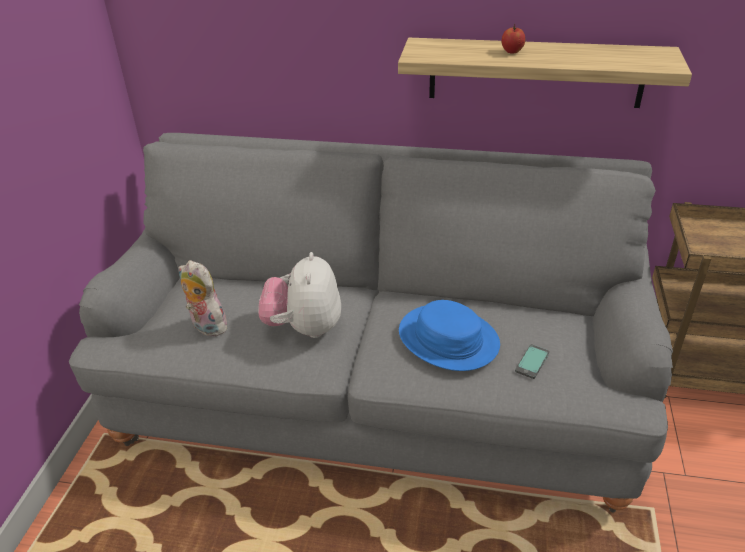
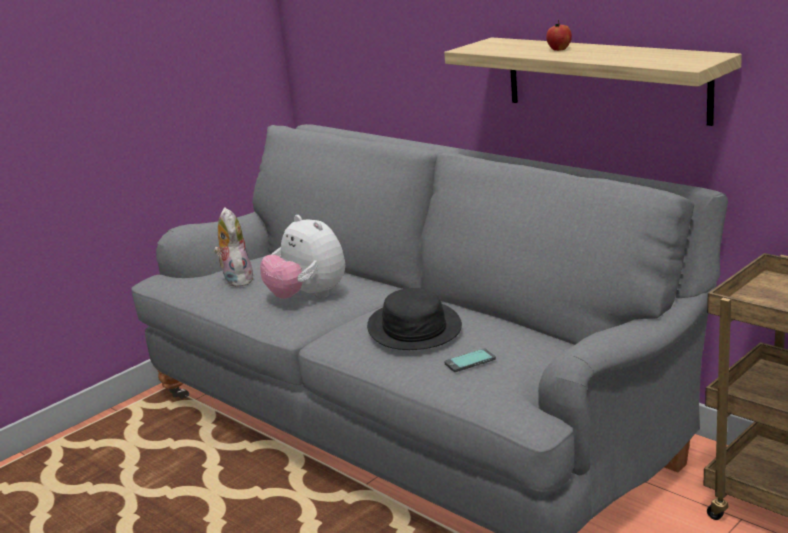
camera: 35 degrees right, 15 degrees down
(304, 328) = (308, 296): plush toy -> plush toy turned 75 degrees counterclockwise
(448, 339) = (414, 328): blue hat -> black hat

